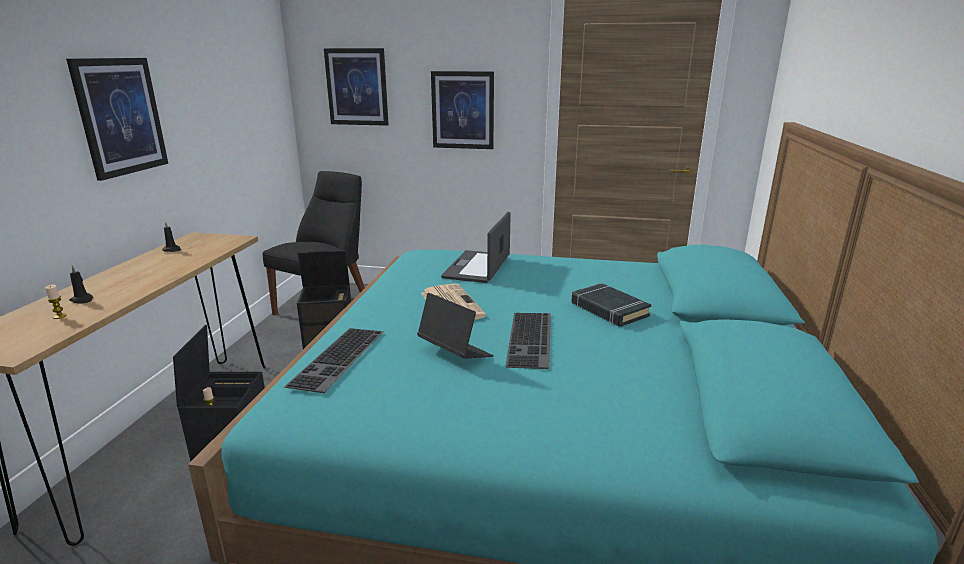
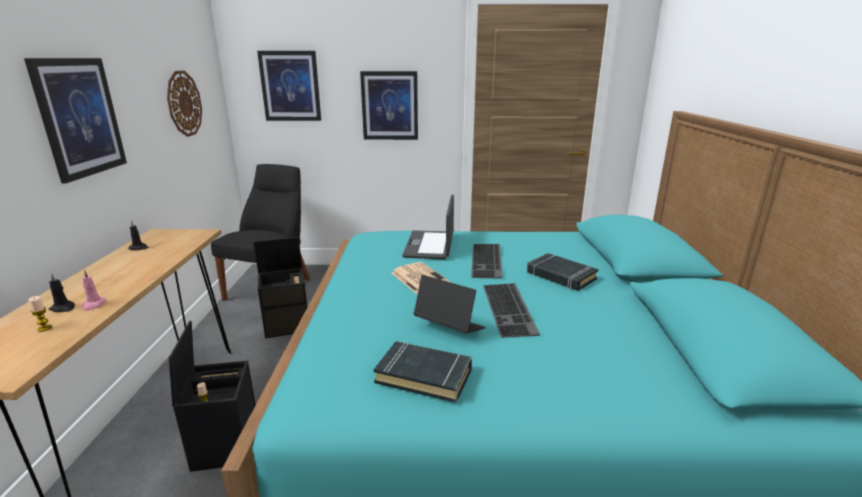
camera: 10 degrees left, 0 degrees up
(109, 299) = (94, 305): none -> pink candle
(239, 104) = (184, 103): none -> wall clock
(340, 359) = (344, 344): keyboard -> keyboard (488, 260)
(405, 397) = (424, 376): none -> black book

